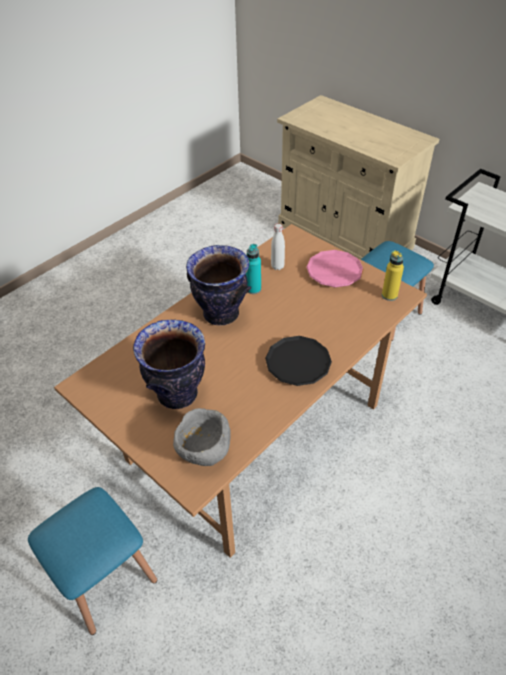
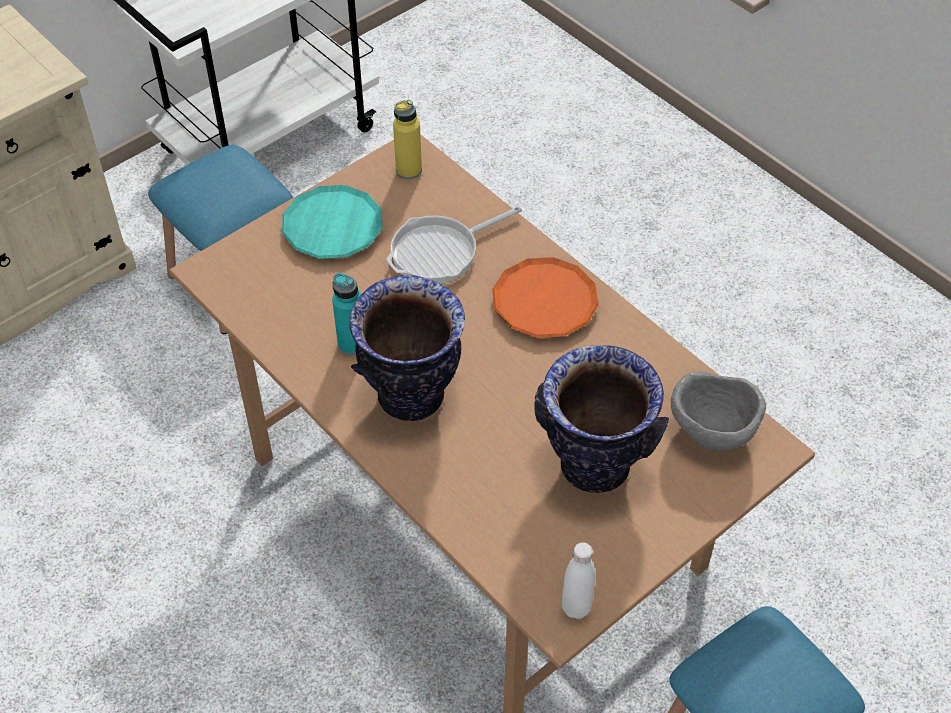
camera: 85 degrees left, 5 degrees up
(277, 266) = (297, 303): white bottle -> white bottle (576, 607)
(298, 364) = (544, 303): black plate -> orange plate
(327, 315) = (440, 252): none -> frying pan
(334, 272) = (333, 227): pink plate -> turquoise plate

